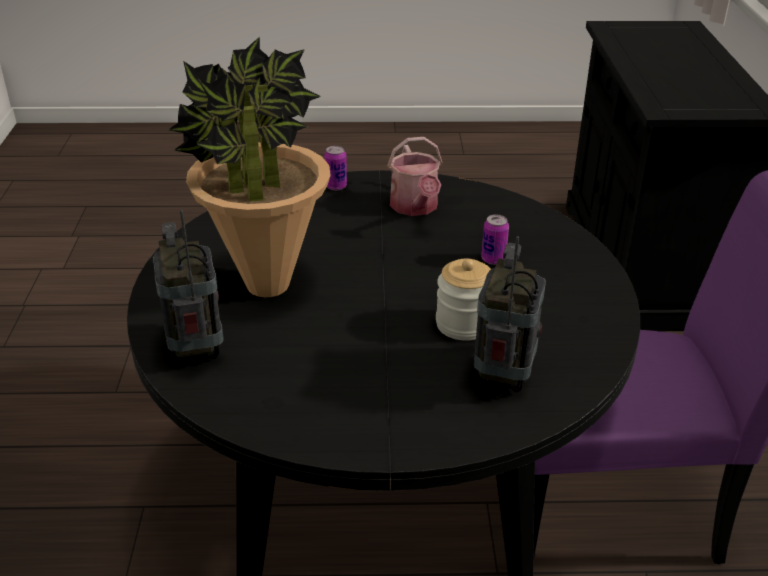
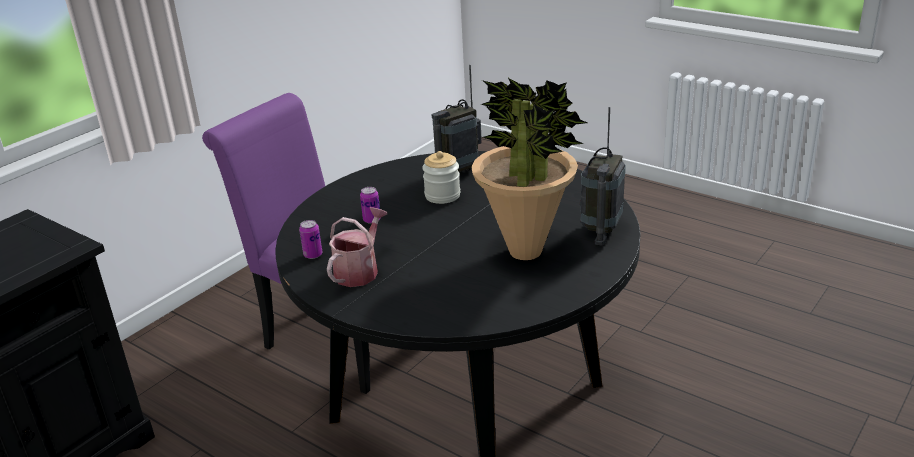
camera: 140 degrees left, 5 degrees down
(336, 186) = (388, 312): can -> can (313, 255)

